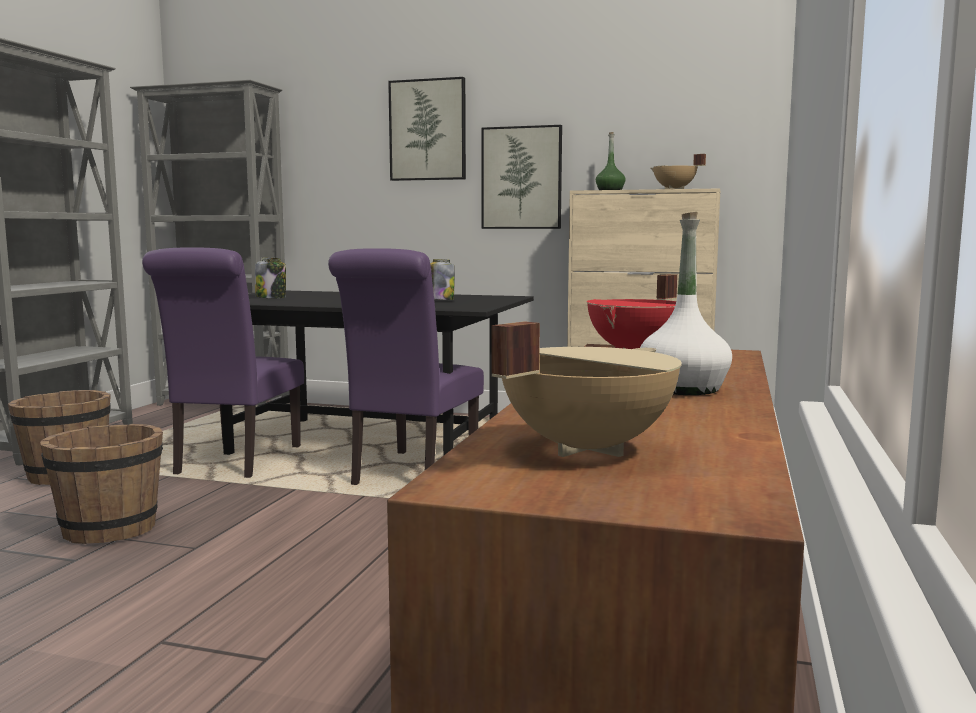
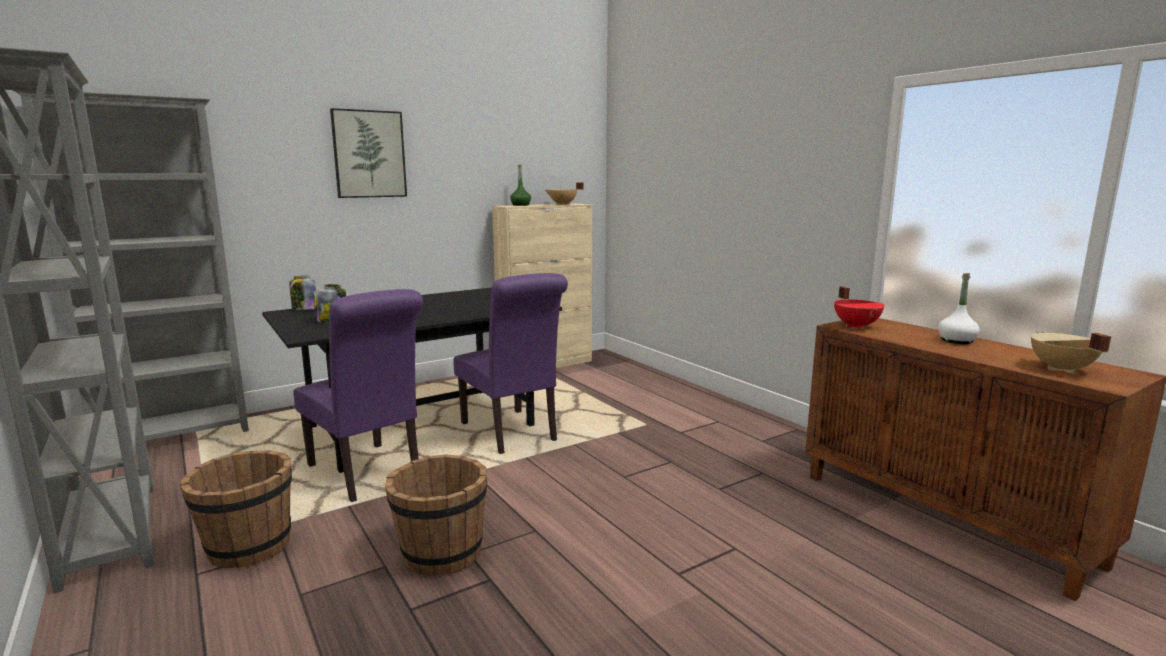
camera: 50 degrees left, 5 degrees up
(440, 300) = (476, 301): jar -> jar (304, 309)
(521, 178) = (450, 195): picture -> none

